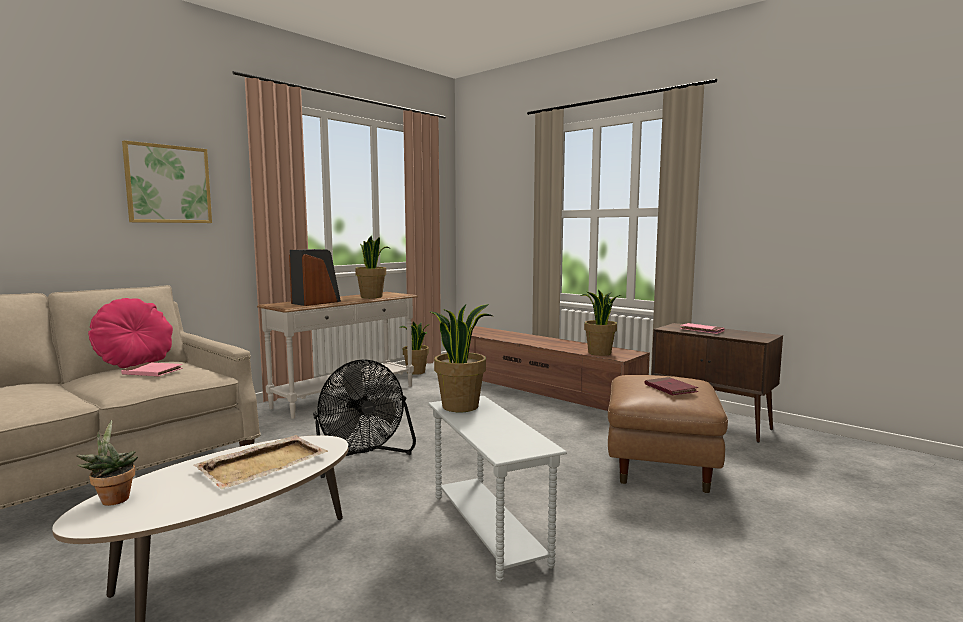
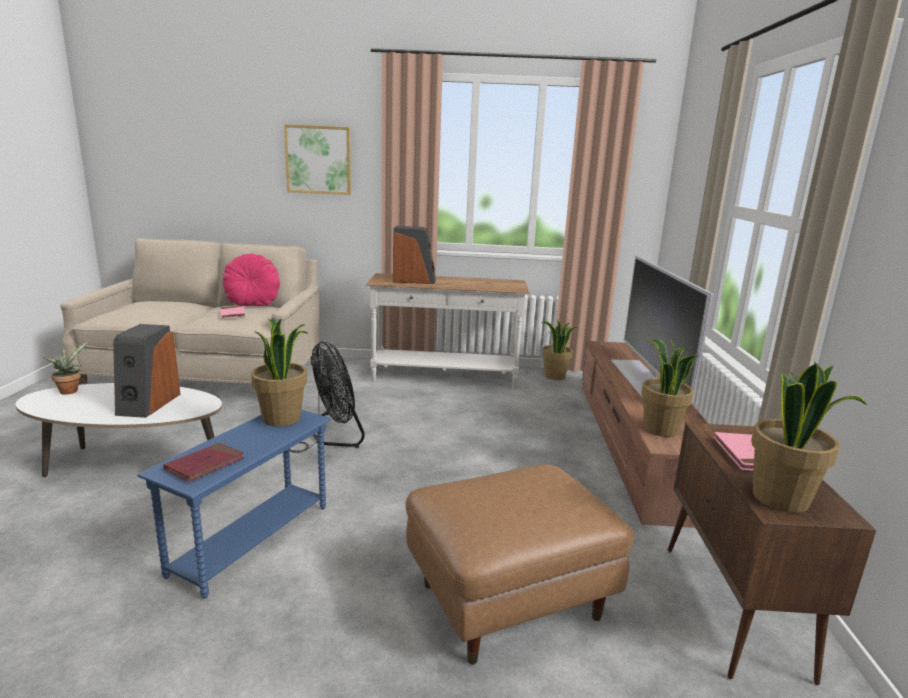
camera: 50 degrees right, 10 degrees up
(264, 464) = (148, 404): beige tray -> speaker
(356, 459) = (326, 434): black fan -> black fan turned 135 degrees counterclockwise
(372, 297) = (480, 284): potted plant -> potted plant (781, 499)
(487, 530) = (251, 539): white side table -> blue side table
(528, 338) = (642, 378): none -> television
(670, 389) = (505, 507): red book -> red book (205, 465)

